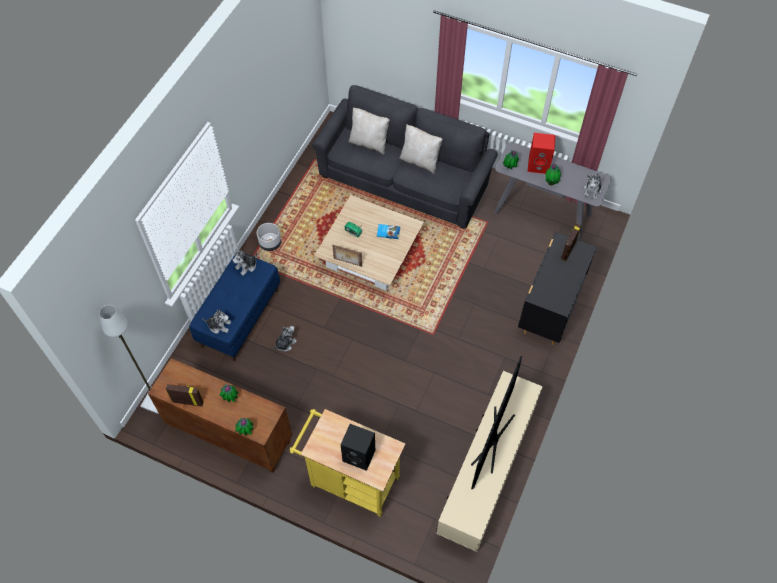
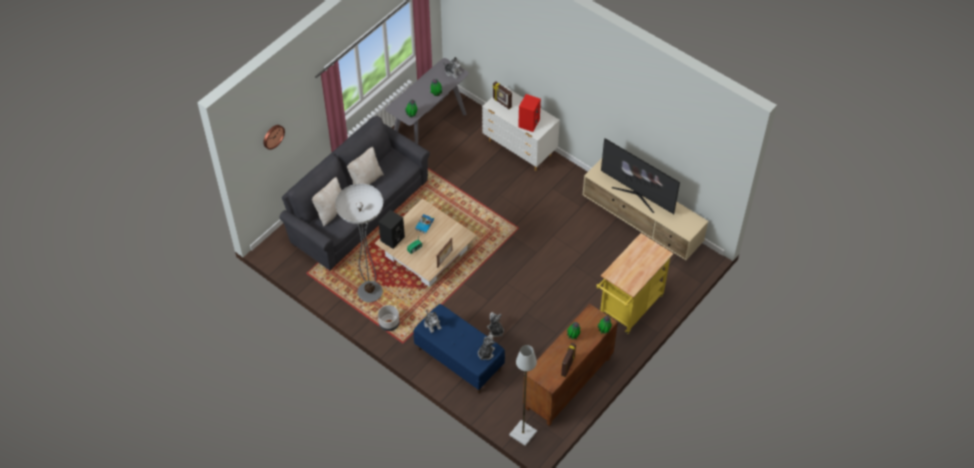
camera: 75 degrees left, 5 degrees down
(306, 217) = (370, 292): none -> floor lamp
(360, 455) = (643, 261): black speaker -> black speaker (392, 238)
(375, 24) = (273, 136): none -> wall clock
(539, 165) = (416, 97): red speaker -> red speaker (528, 122)
(549, 309) = (520, 149): black dresser -> white dresser

